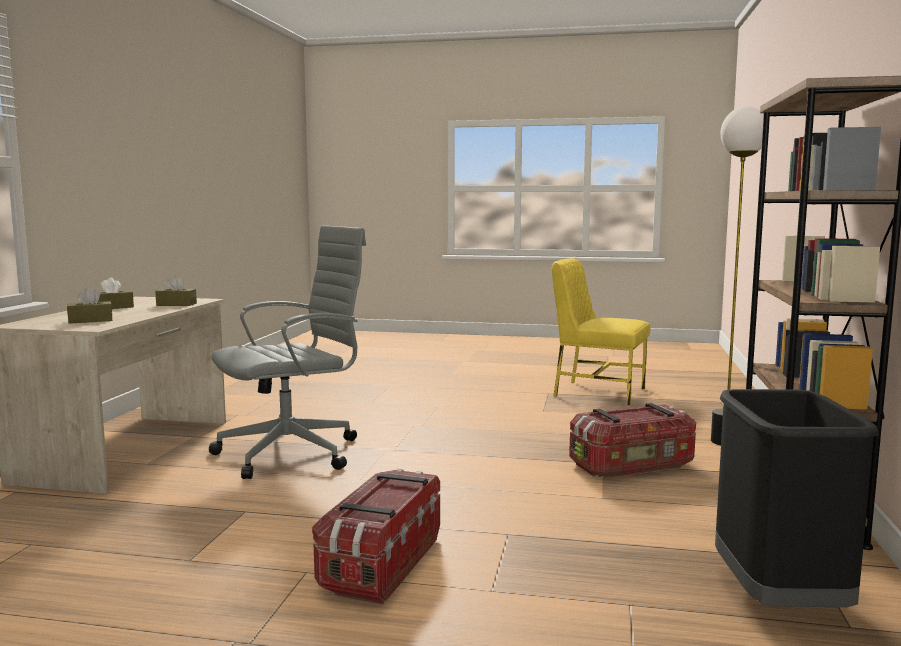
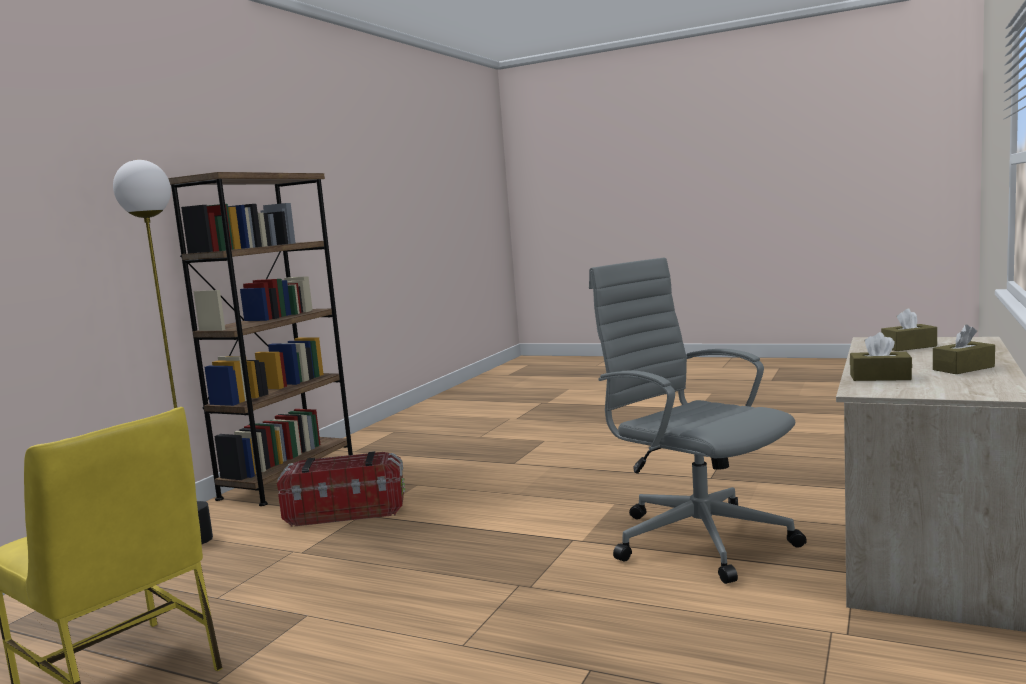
camera: 165 degrees left, 0 degrees up
(293, 452) = (697, 538): grey office chair -> grey office chair turned 75 degrees clockwise
(381, 564) = (602, 450): storage box -> none
(777, 599) = (407, 438): black trash can -> none

